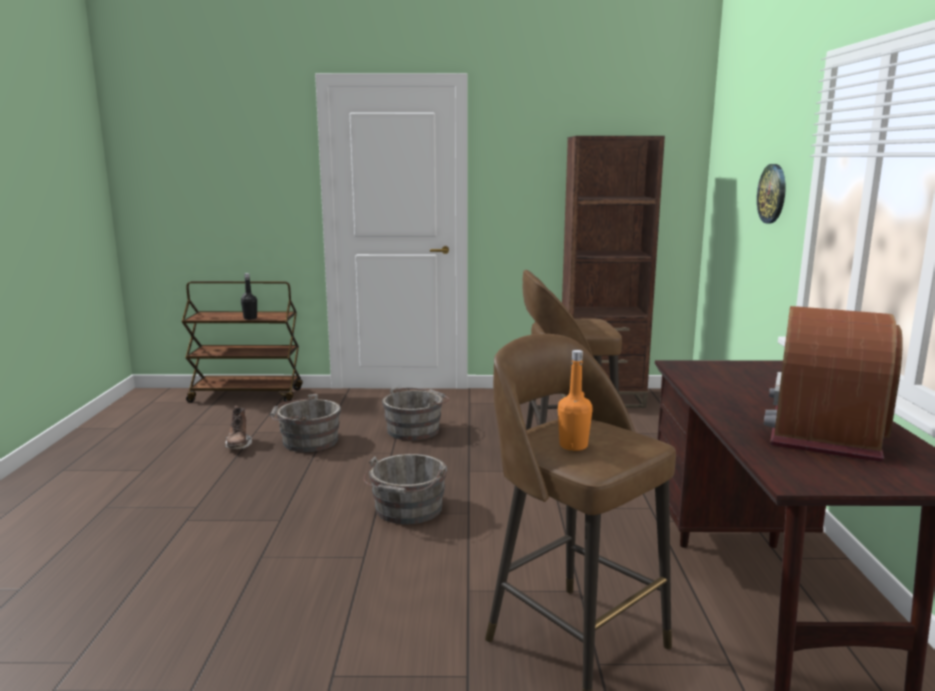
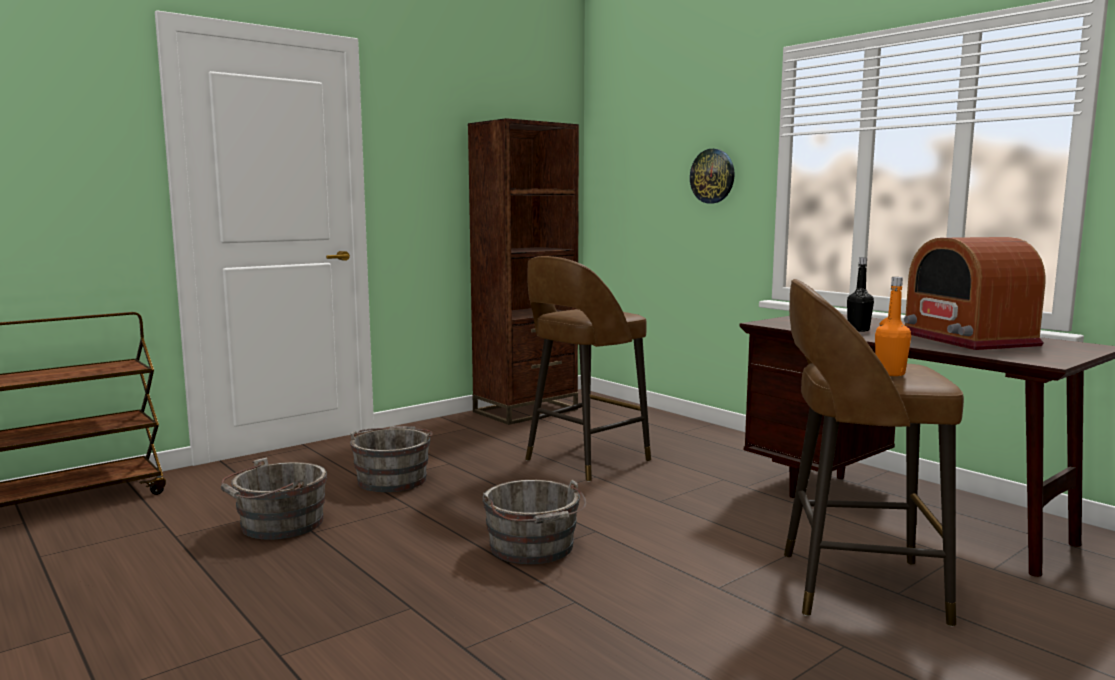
camera: 40 degrees left, 5 degrees down
(238, 445) = (181, 557): brown boot -> none
(250, 318) = (84, 373): black bottle -> black bottle (858, 330)

